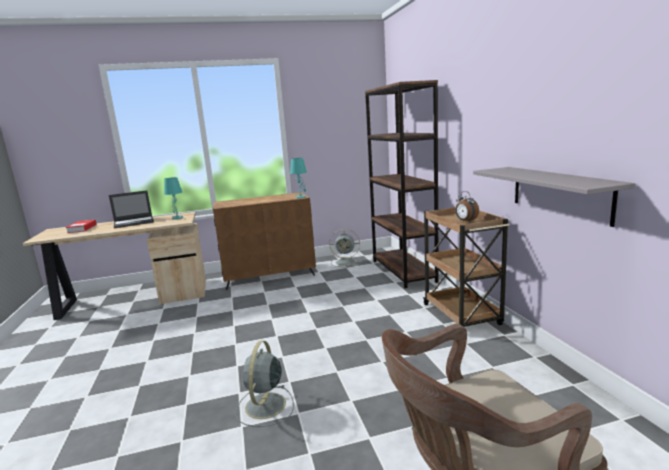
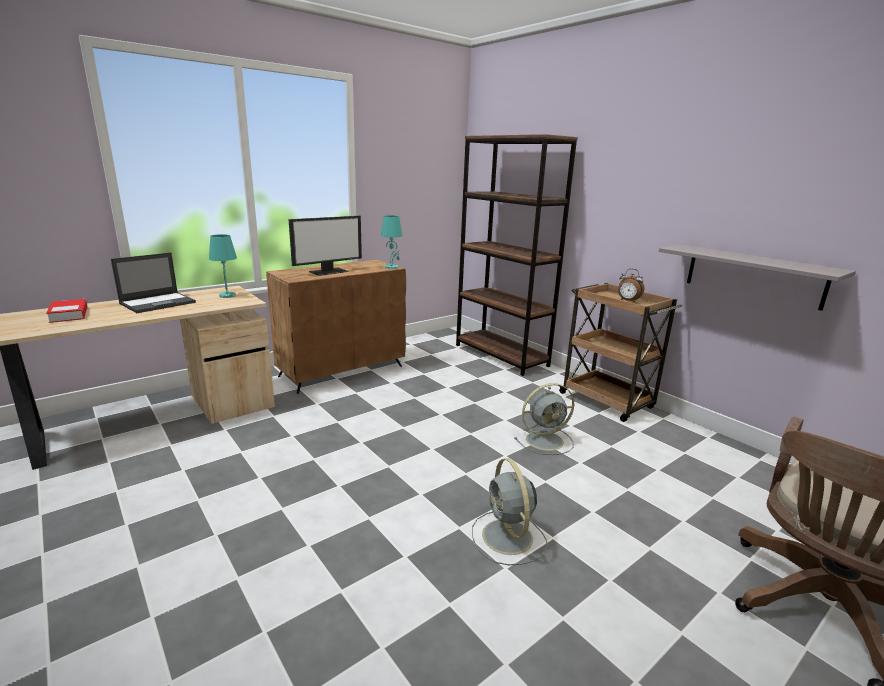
camera: 25 degrees left, 5 degrees up
(252, 201) = (328, 271): none -> monitor
(346, 262) = (425, 347): grey fan -> grey fan (546, 440)

